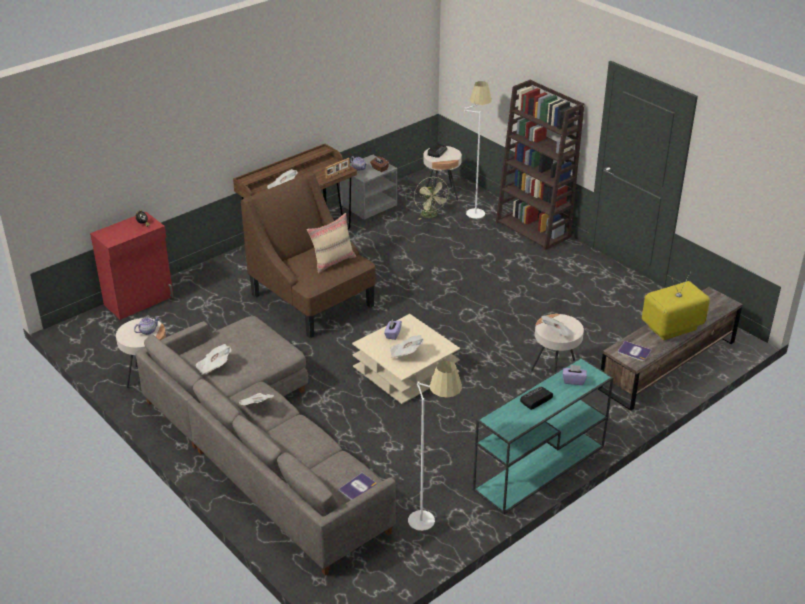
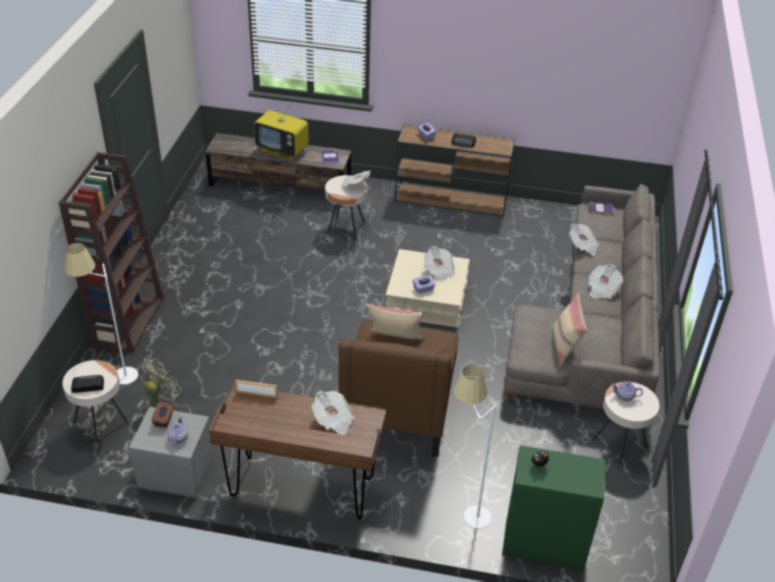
camera: 130 degrees left, 5 degrees up
(140, 301) = (543, 542): red cabinet -> green cabinet
(213, 367) = (598, 339): newspaper -> newspaper (583, 246)
(230, 344) = (565, 347): none -> beige pillow
(432, 516) = (544, 222): white floor lamp -> white floor lamp (465, 512)
(538, 468) = (452, 199): turquoise console table -> brown console table

